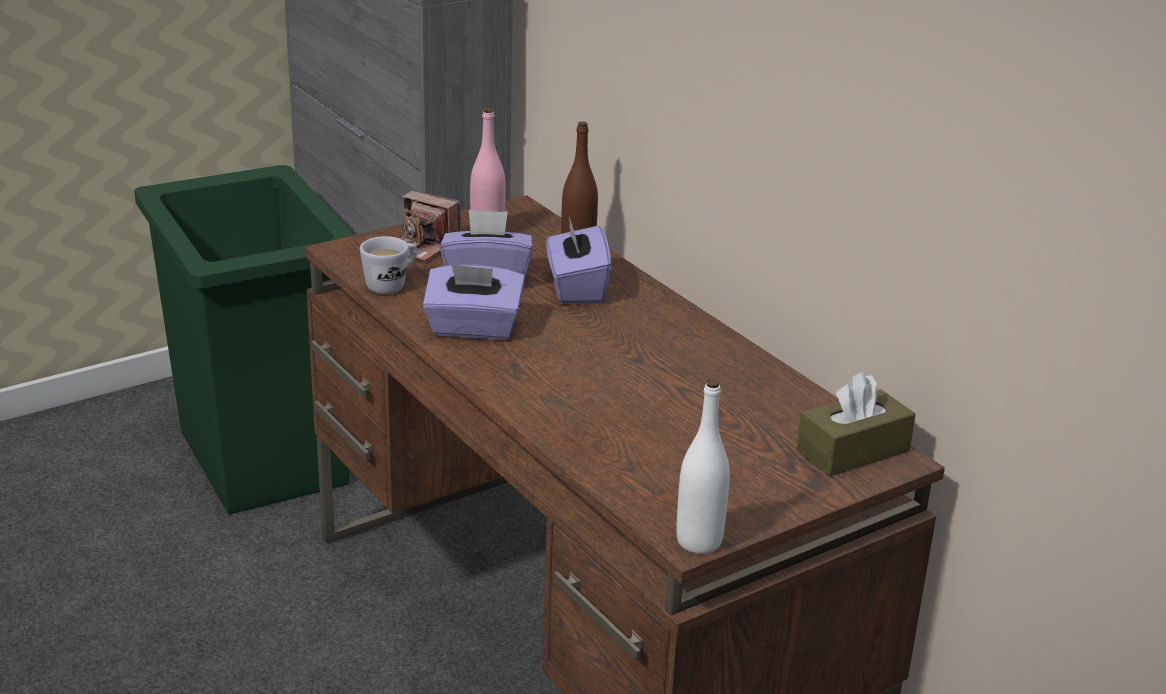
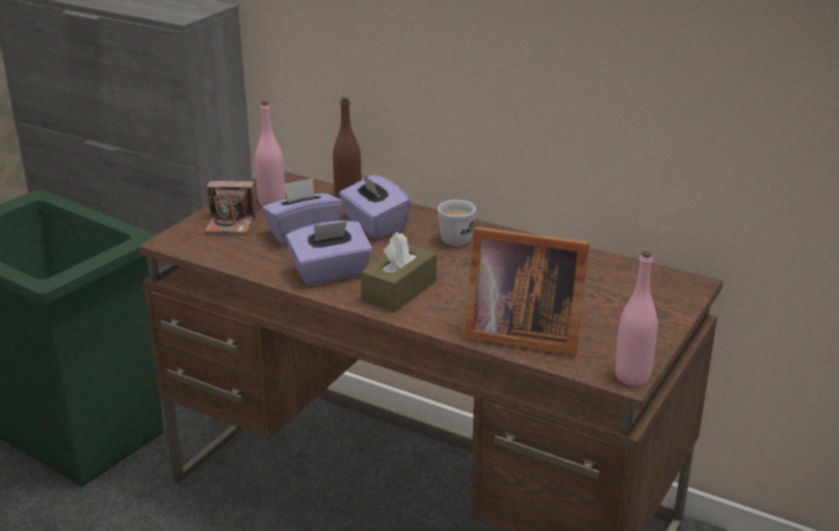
camera: 25 degrees left, 0 degrees up
(392, 285) = (237, 257): white mug -> white mug (457, 237)
(617, 453) = (519, 333): none -> picture frame
(699, 541) = (632, 376): white bottle -> pink bottle
(853, 451) = (661, 286): brown tissue box -> brown tissue box (399, 291)

